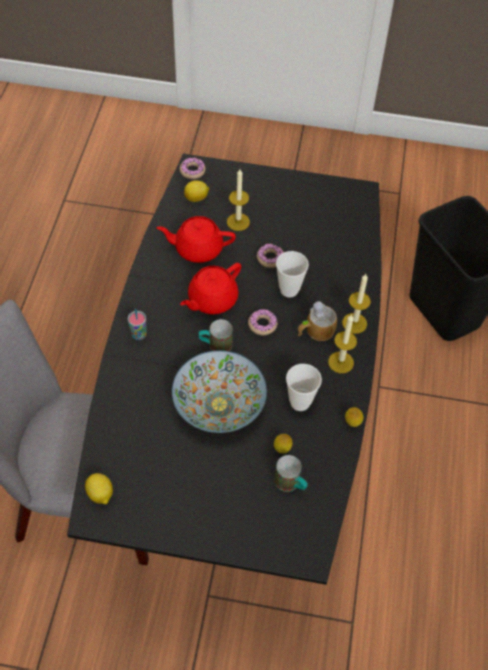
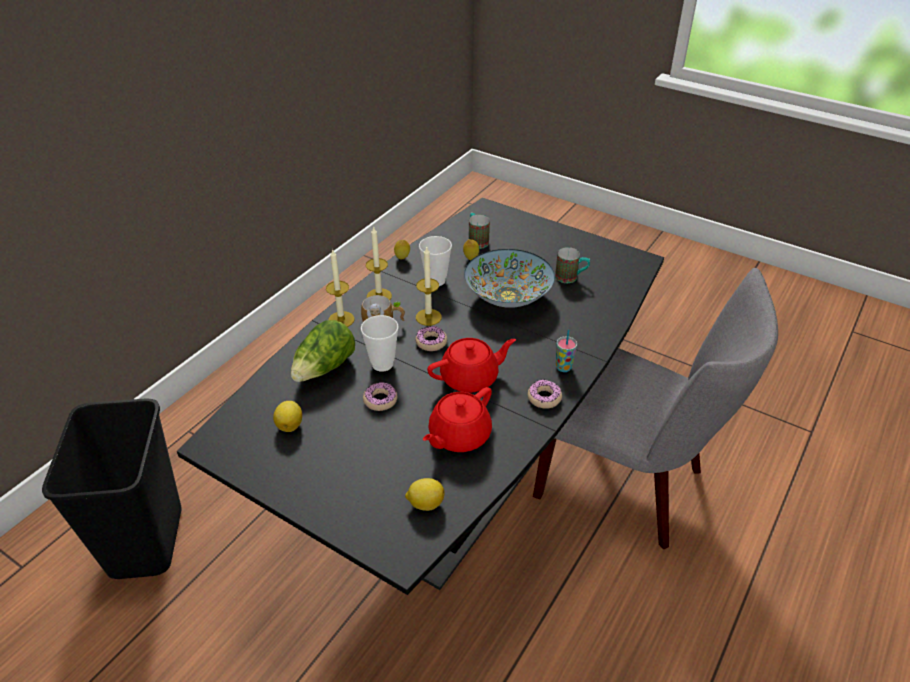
camera: 155 degrees left, 15 degrees down
(100, 494) = (632, 270): lemon -> lemon (290, 425)
(192, 171) = (409, 550): donut -> donut (544, 398)
(197, 248) = (458, 436): red teapot -> red teapot turned 105 degrees clockwise
(215, 345) = (488, 338): mug -> mug (571, 278)
(238, 222) = (390, 453): candle -> candle (428, 317)
(331, 271) = (325, 368): none -> lettuce

